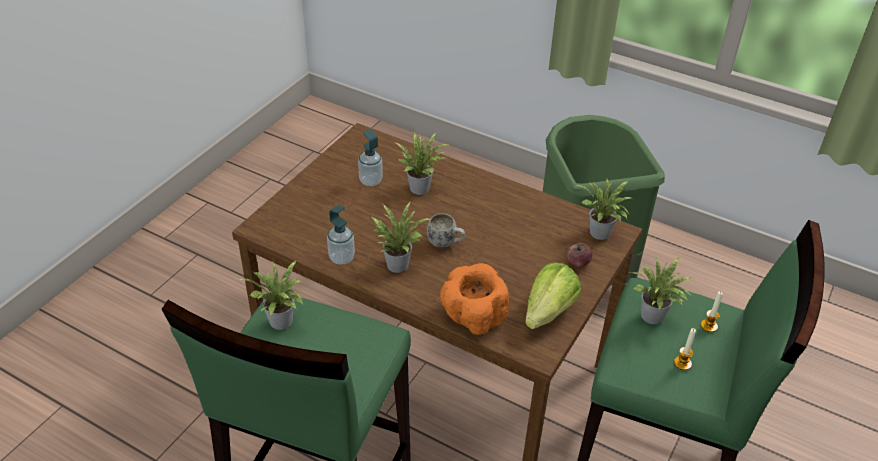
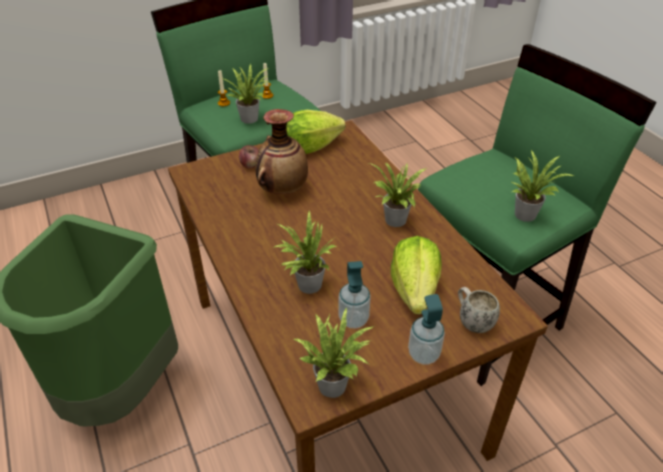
camera: 145 degrees left, 0 degrees up
(341, 258) = (442, 246): soap dispenser -> soap dispenser (423, 354)
(342, 215) = (414, 290): none -> lettuce
(446, 243) = (337, 220): white mug -> white mug (472, 320)
(472, 316) = (368, 164): orange bowl -> none
(520, 251) = (282, 189): none -> vase
(600, 235) = (206, 175): potted plant -> potted plant (334, 383)

